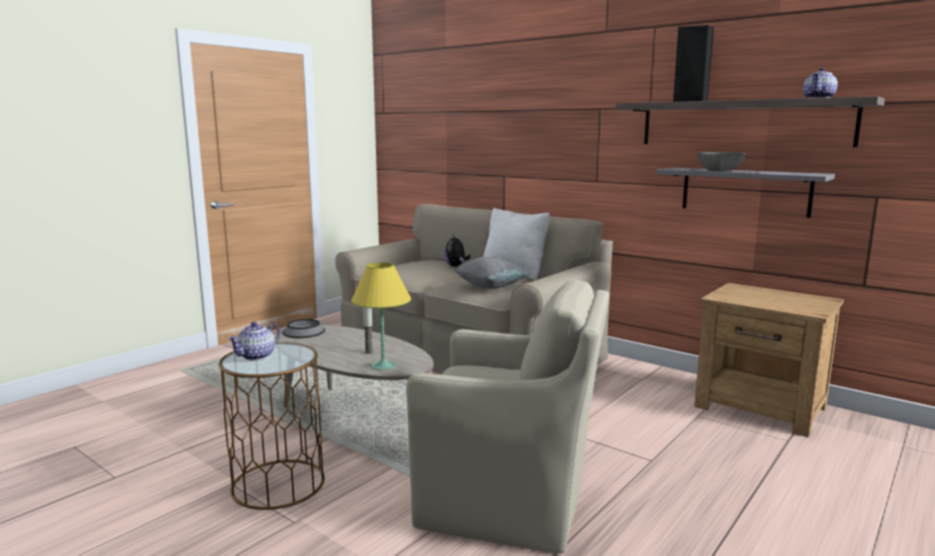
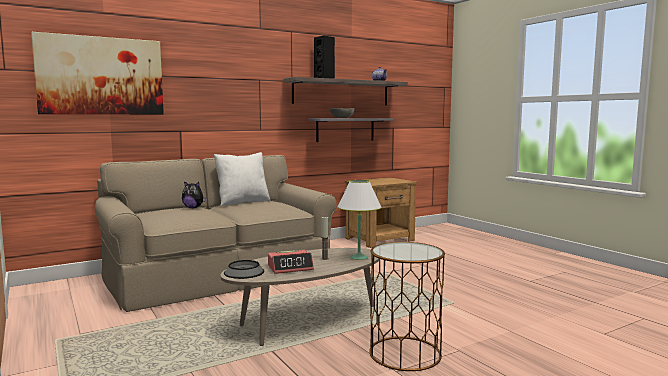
camera: 70 degrees left, 5 degrees down
(257, 356) = (403, 252): teapot -> none
(325, 344) = (290, 267): none -> alarm clock
(383, 366) = (359, 257): yellow table lamp -> white table lamp
(440, 115) = (101, 76): none -> picture
(490, 287) = (273, 208): grey pillow -> none
(509, 502) = (452, 296): beige armchair -> none

